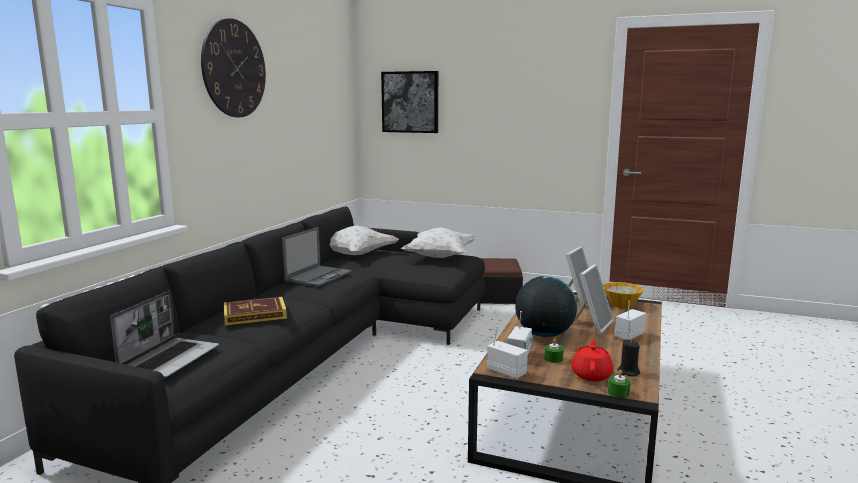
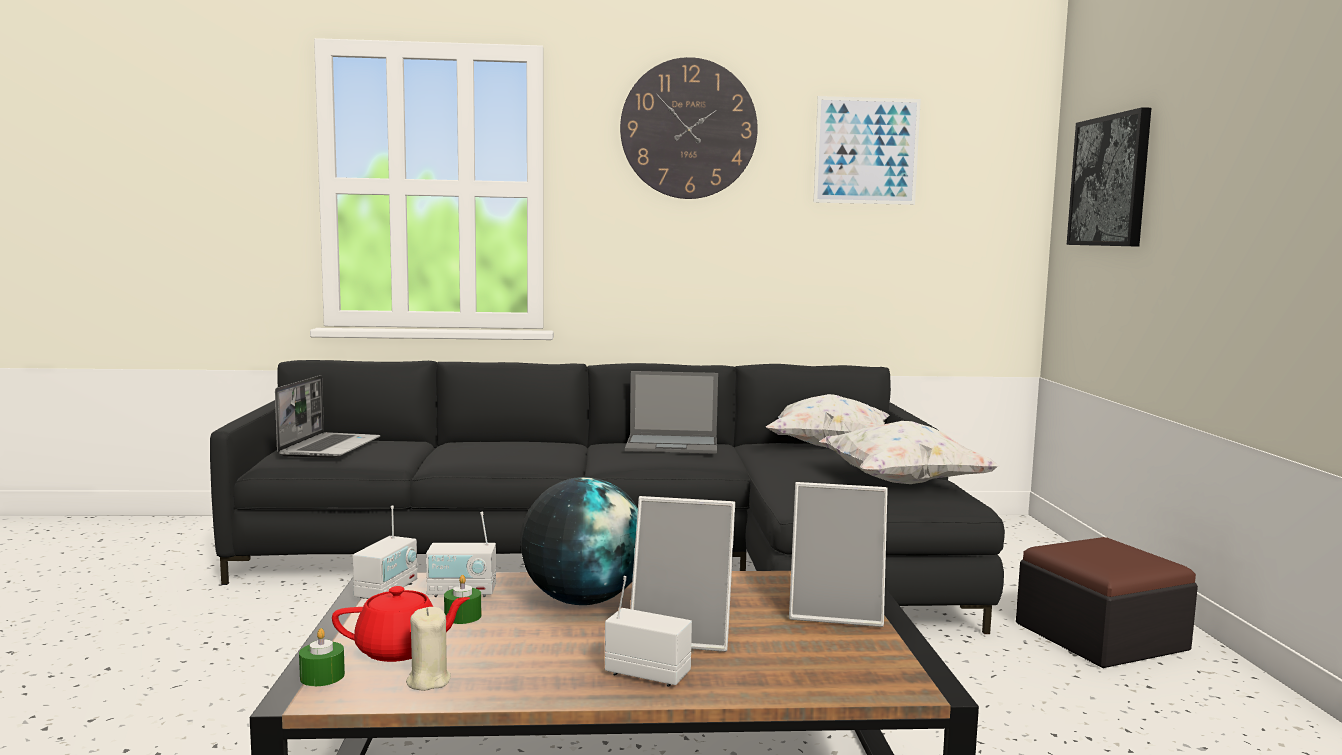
camera: 65 degrees right, 5 degrees down
(170, 359) = (329, 447): laptop -> laptop turned 75 degrees counterclockwise
(255, 315) = (484, 448): book -> none
(303, 83) = (866, 151): none -> picture
(621, 304) = (871, 656): bowl -> none
(628, 372) = (428, 681): black candle -> beige candle

